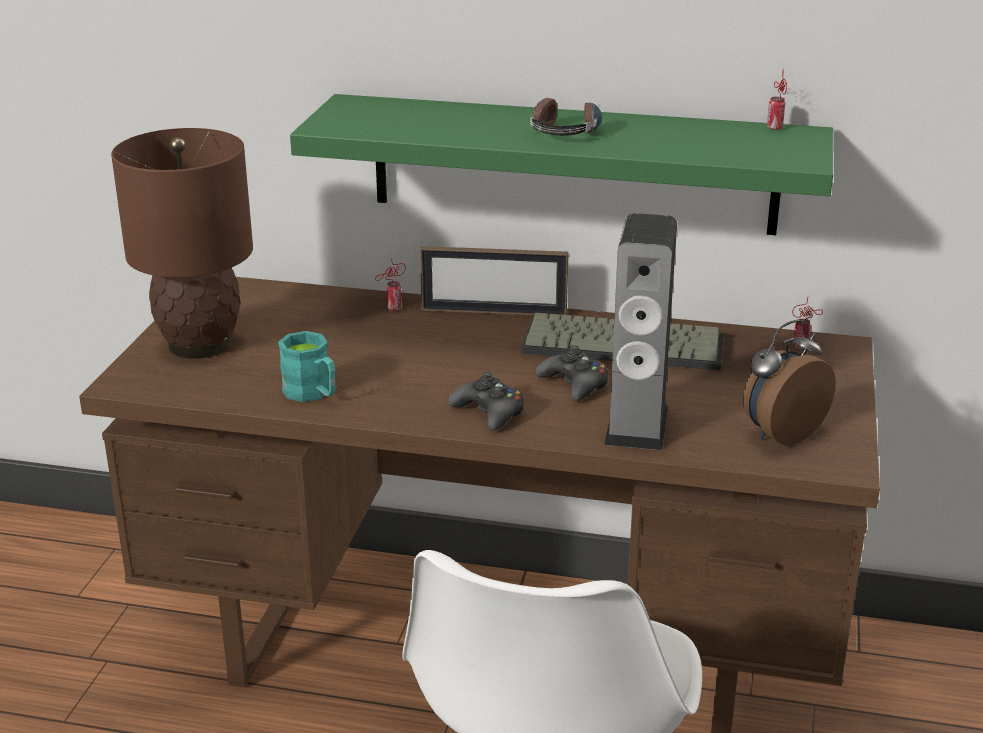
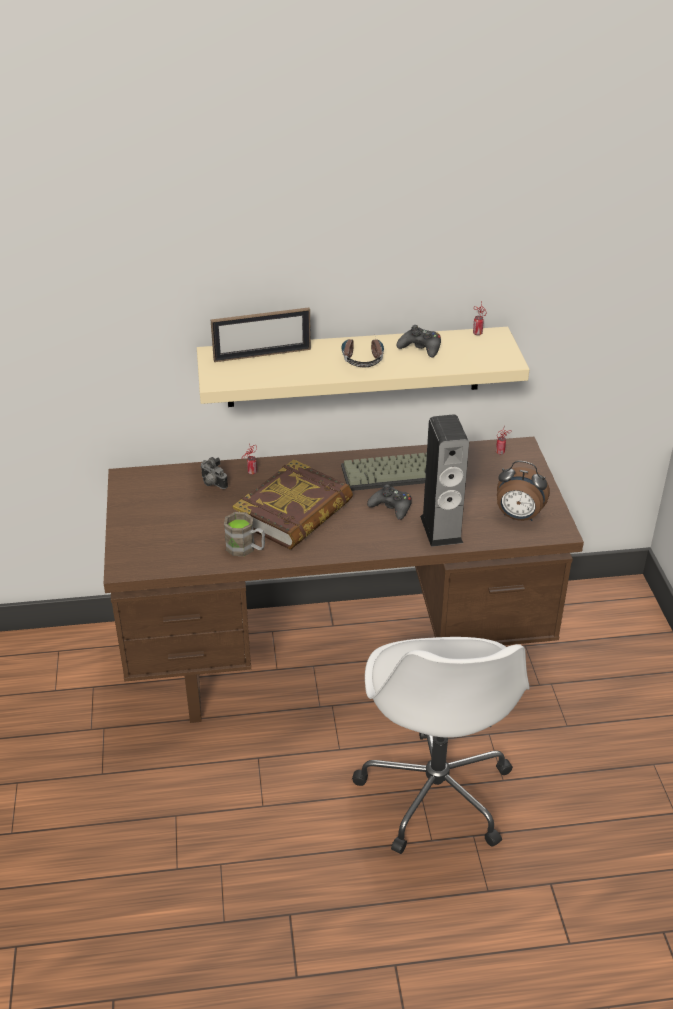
camera: 20 degrees left, 10 degrees up
(199, 344) = (150, 527): brown table lamp -> none
(313, 393) = (246, 548): turquoise mug -> brown mug
(326, 311) = (212, 484): none -> camera
(419, 364) = (294, 512): none -> book
(489, 412) = (356, 538): black game controller -> black game controller (420, 348)
(494, 312) = (314, 462): picture frame -> picture frame (262, 355)
(573, 164) = (354, 367): green shelf -> beige shelf
(780, 433) = (518, 517): alarm clock -> alarm clock turned 105 degrees counterclockwise

